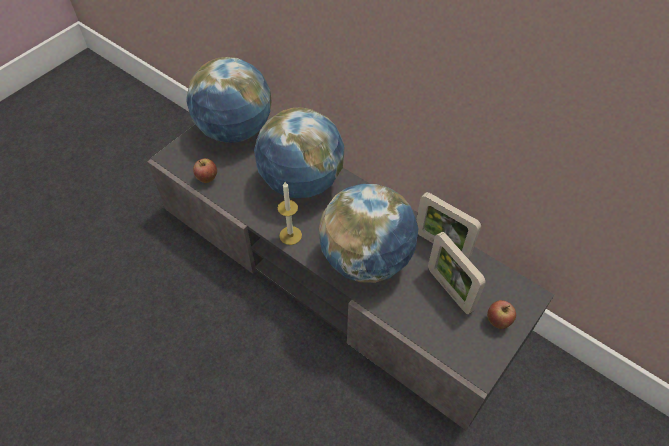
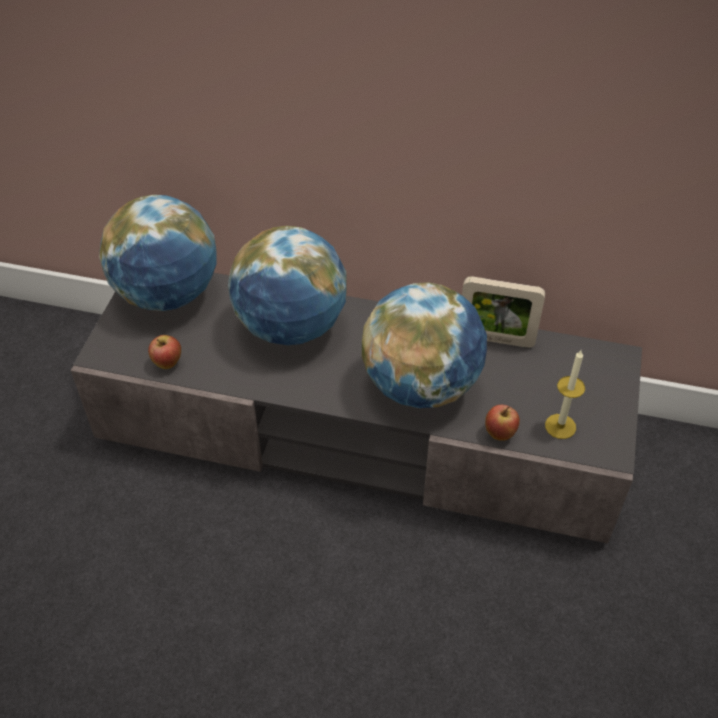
camera: 25 degrees left, 5 degrees down
(290, 235) = (315, 391): candle -> candle (560, 426)
(449, 290) = (532, 383): picture frame -> none
(498, 321) = (601, 396): apple -> apple (500, 434)

